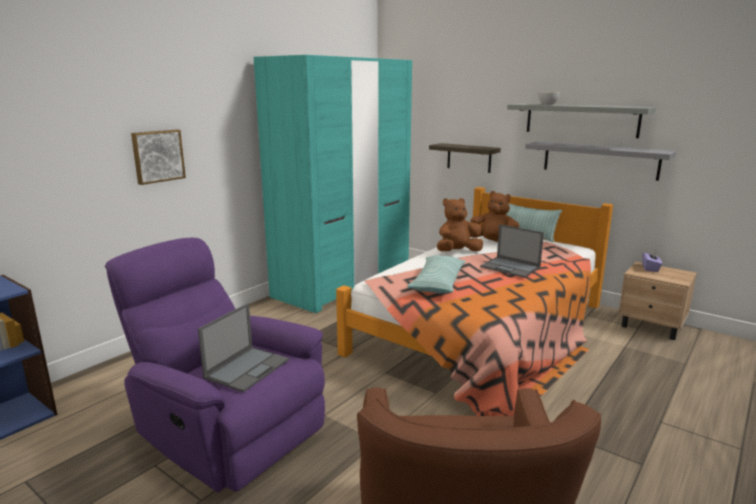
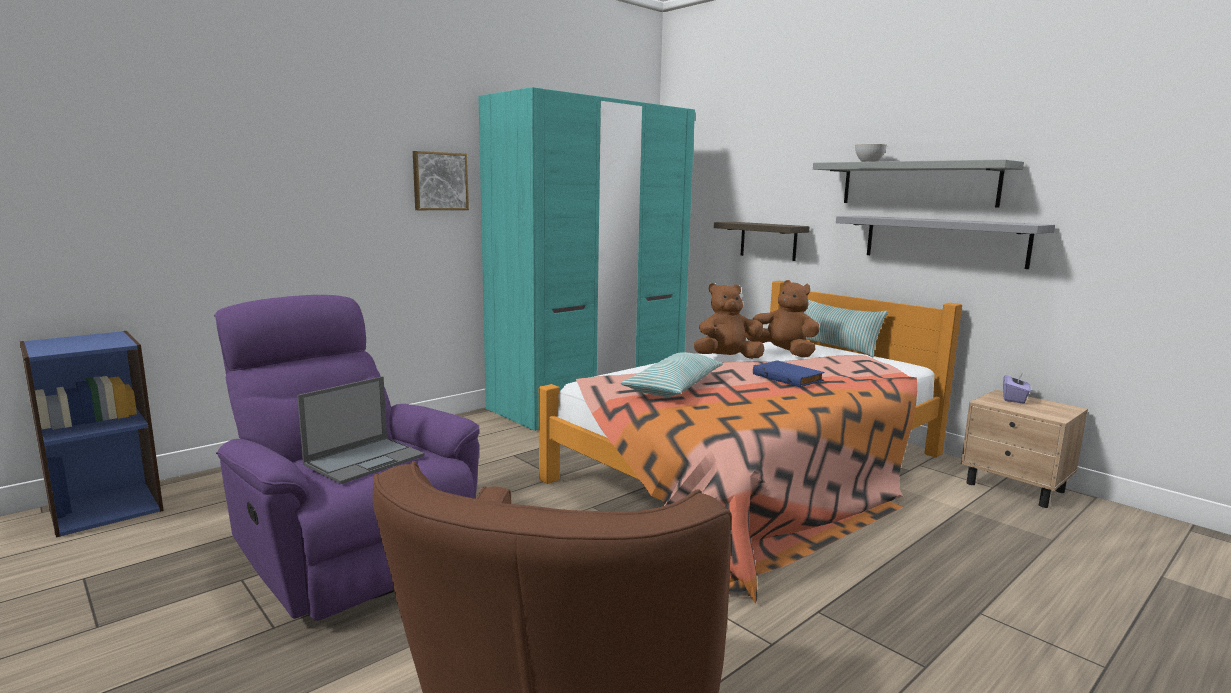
camera: 10 degrees right, 5 degrees down
(157, 156) = (340, 208): picture -> picture (439, 181)
(511, 267) = (789, 377): laptop -> blue book

